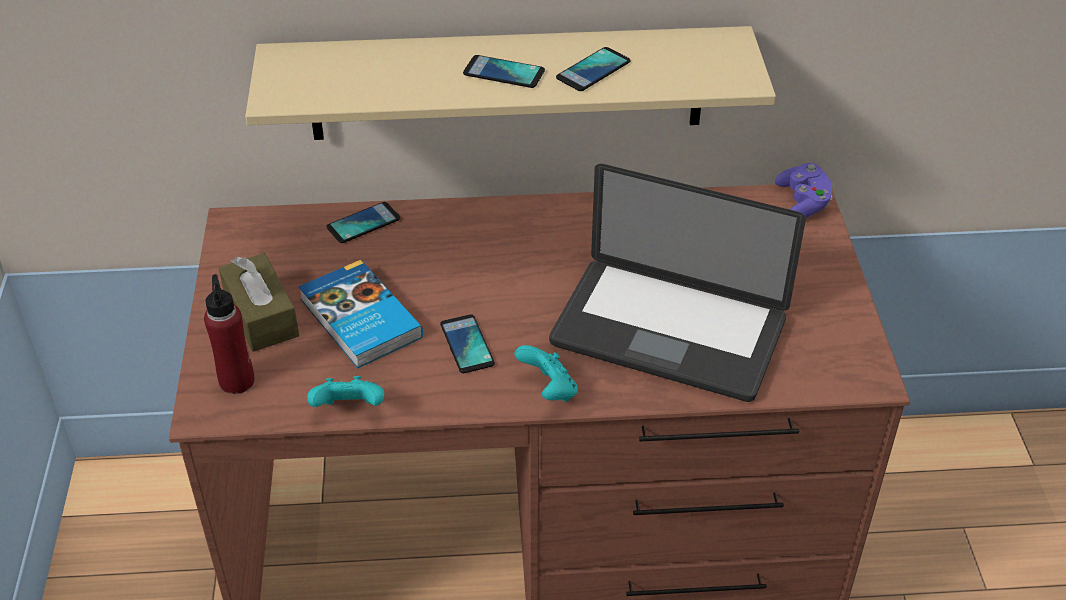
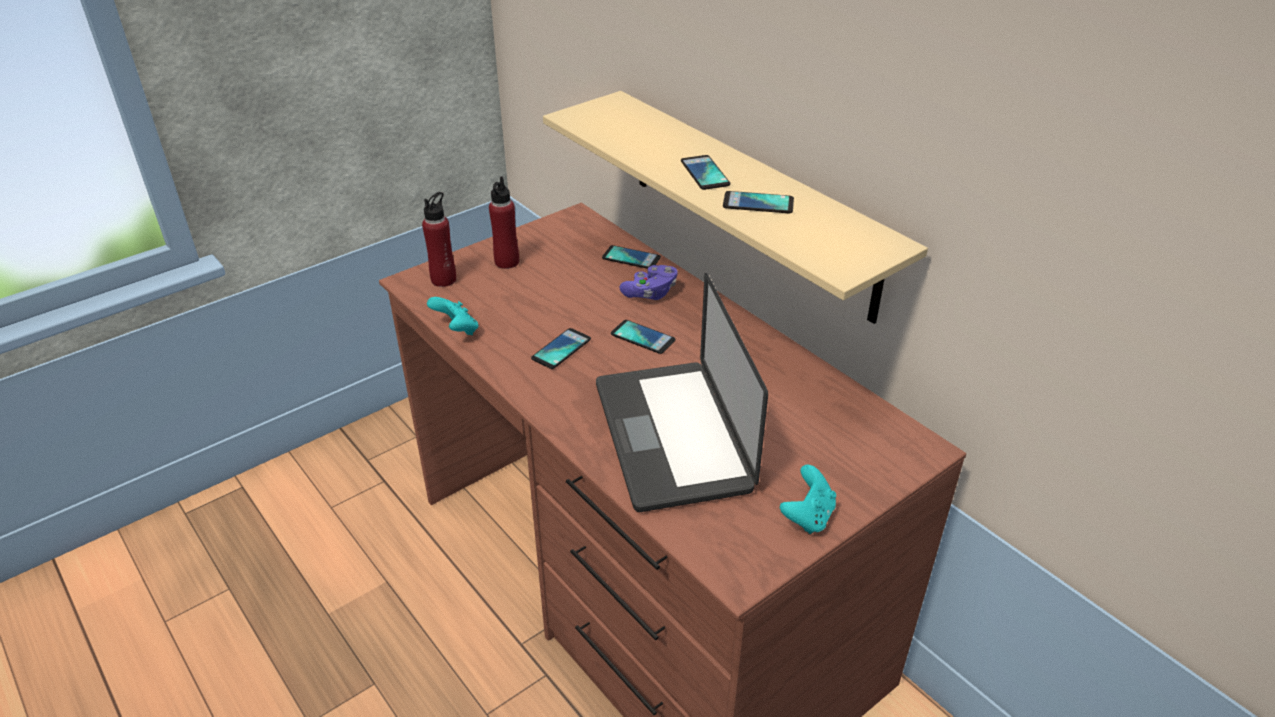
camera: 55 degrees right, 5 degrees down
(261, 316) = (506, 262): brown tissue box -> red bottle
(359, 320) = (540, 297): book -> none
(506, 280) = (642, 337): none -> phone
(548, 390) = (552, 404): turquoise game controller -> turquoise game controller (808, 516)
(802, 203) = (915, 447): purple game controller -> purple game controller (650, 293)

